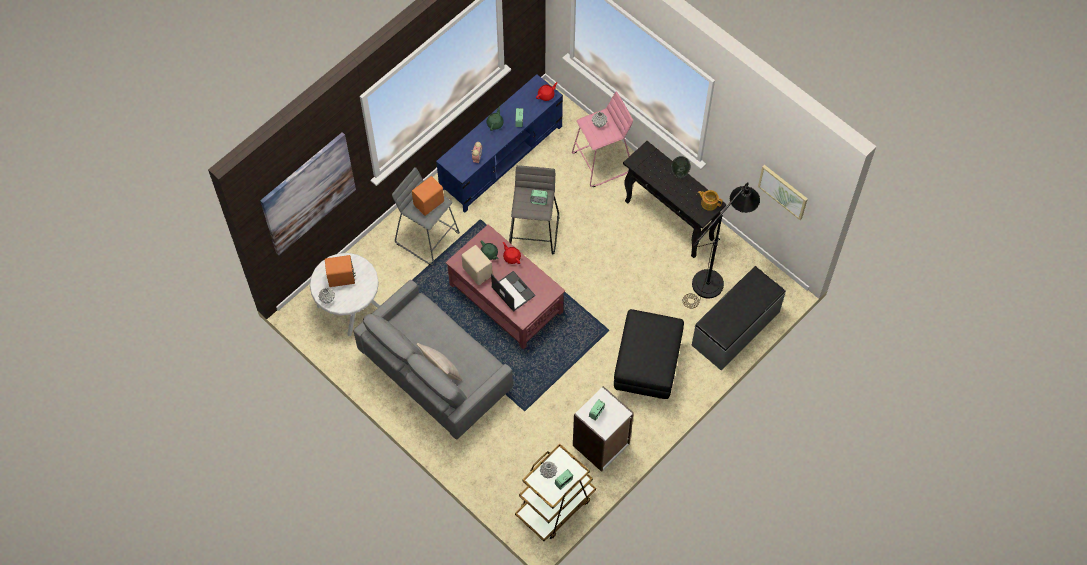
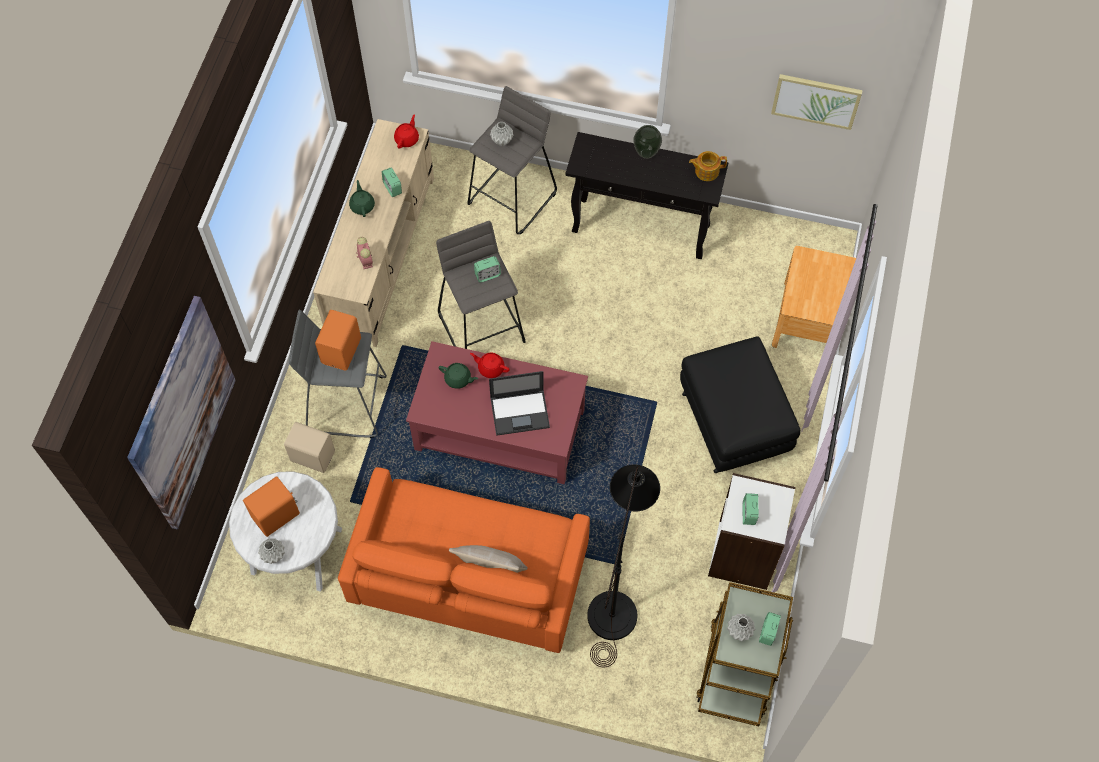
camera: 30 degrees left, 0 degrees up
(435, 373) = (468, 577): grey sofa -> orange sofa
(477, 271) = (457, 409): beige speaker -> beige speaker (312, 455)
(502, 158) = (381, 254): blue tv stand -> beige tv stand
(512, 291) = (520, 412): laptop -> laptop turned 150 degrees clockwise
(602, 162) = (512, 198): pink stool -> grey stool
(714, 278) = (741, 271): black floor lamp -> black floor lamp (615, 602)
(736, 329) = (808, 319): grey bench -> brown nightstand

